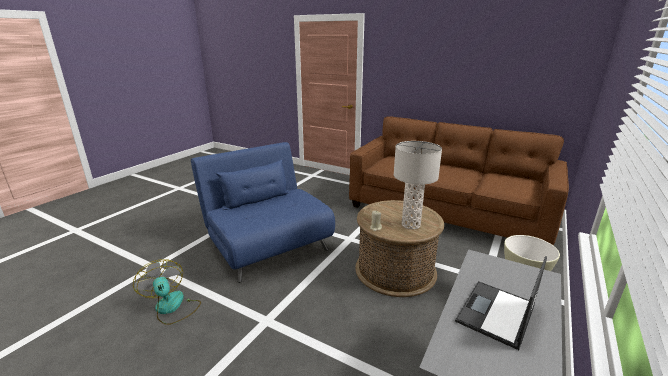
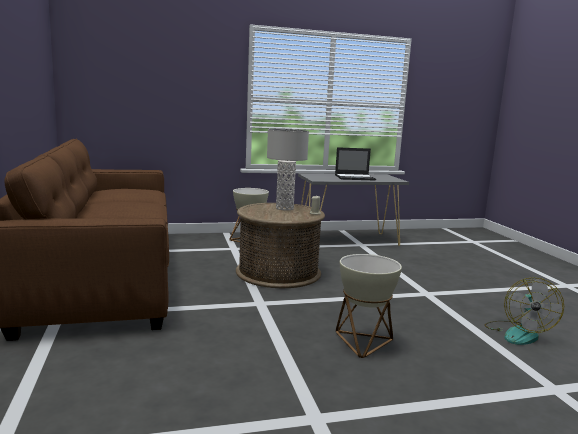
camera: 135 degrees left, 10 degrees down
(266, 243) = (362, 344): blue armchair -> planter

